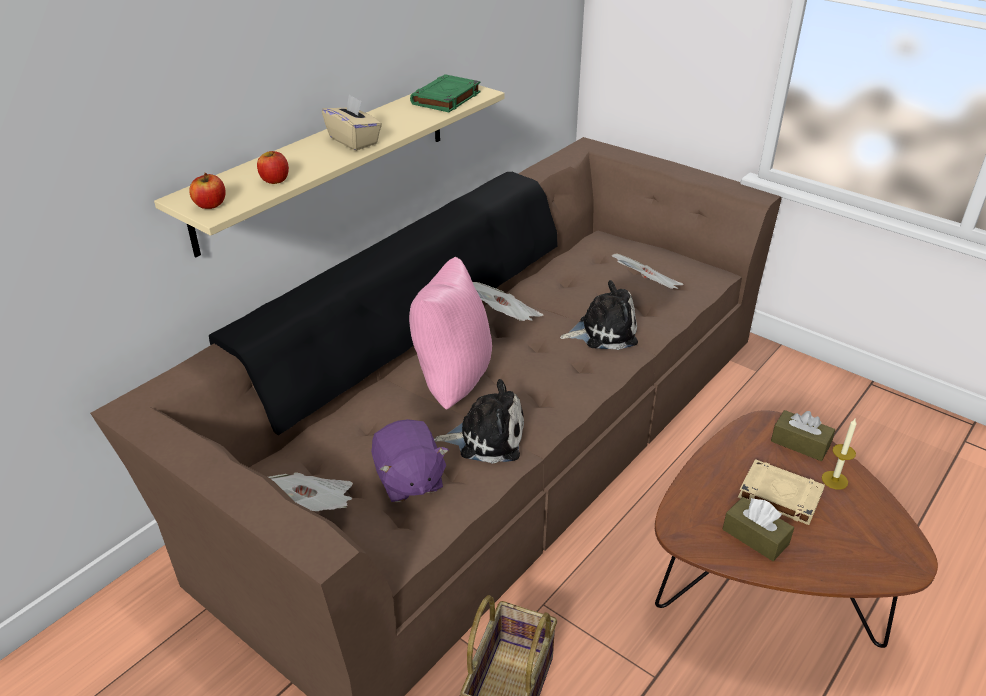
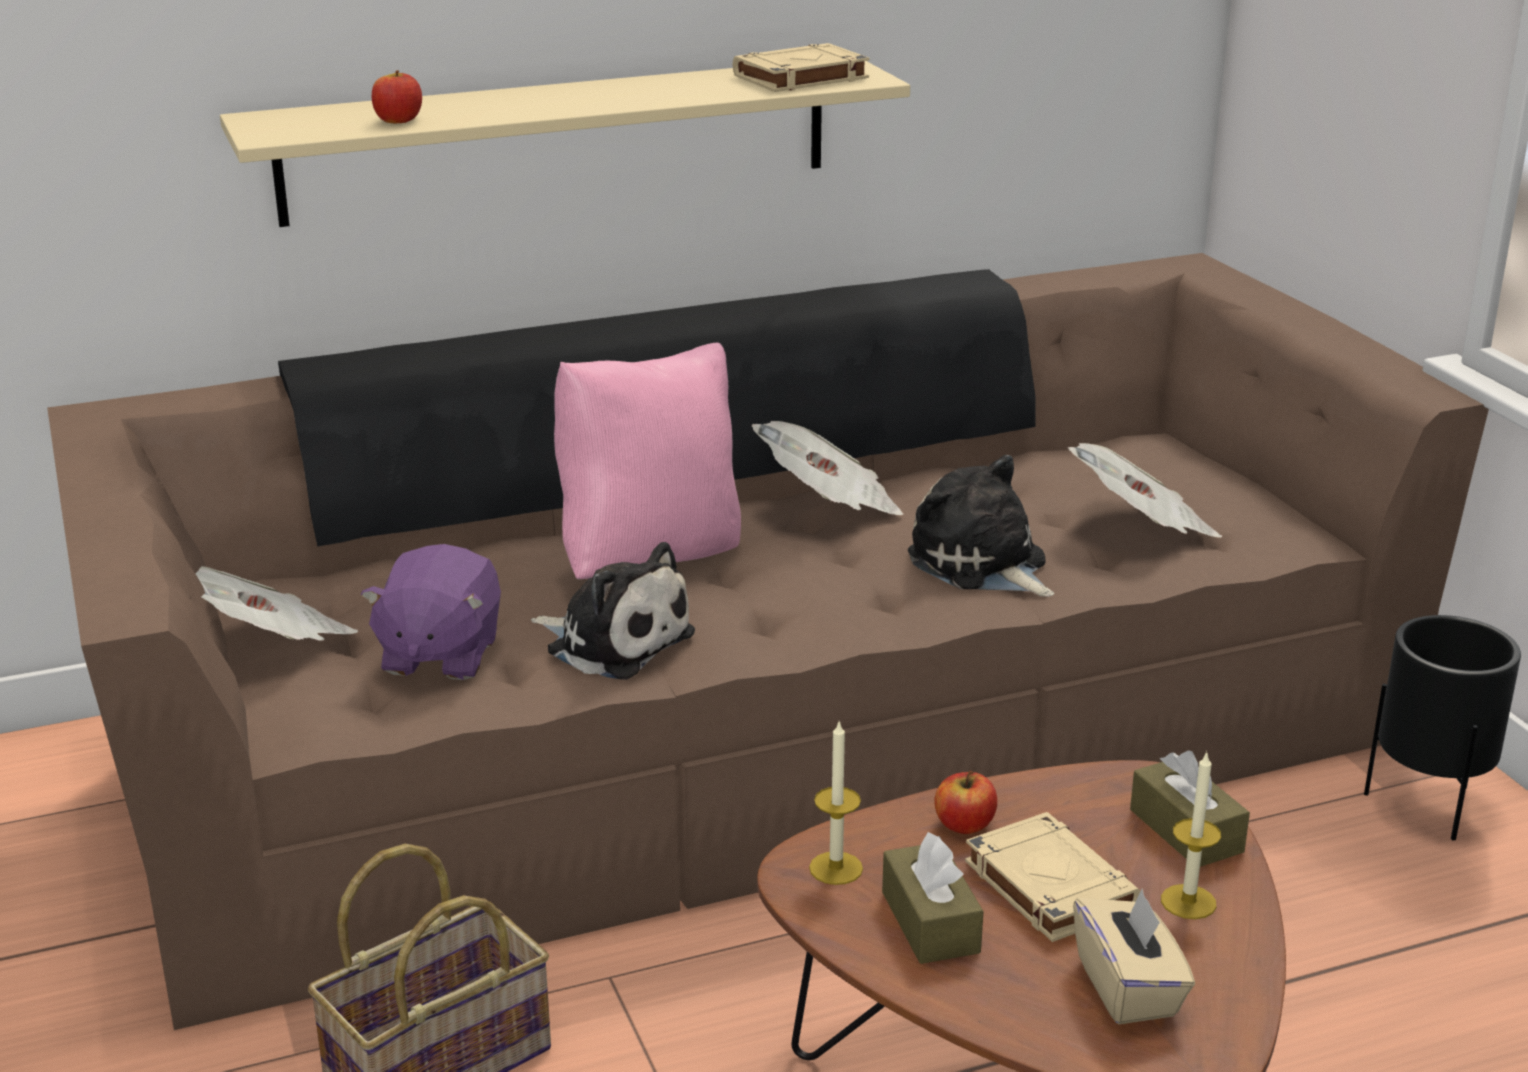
camera: 30 degrees right, 10 degrees down
(210, 205) = (277, 129): apple -> apple (964, 825)
(354, 141) = (577, 100): beige tissue box -> beige tissue box (1128, 988)
(446, 99) = (800, 78): green book -> beige book
(603, 332) = (981, 564): plush toy -> plush toy turned 150 degrees counterclockwise
(692, 525) = (836, 868): none -> candle
(779, 375) = (1428, 808): none -> black planter

